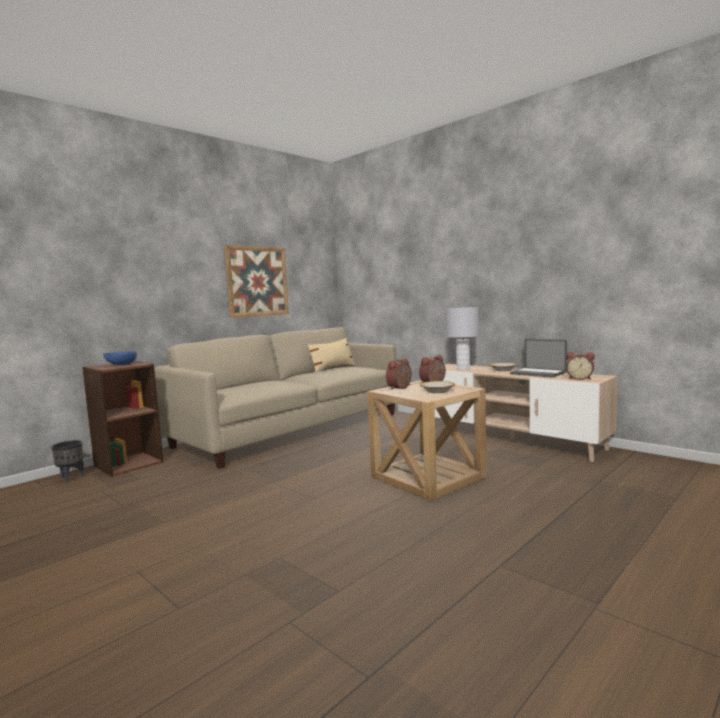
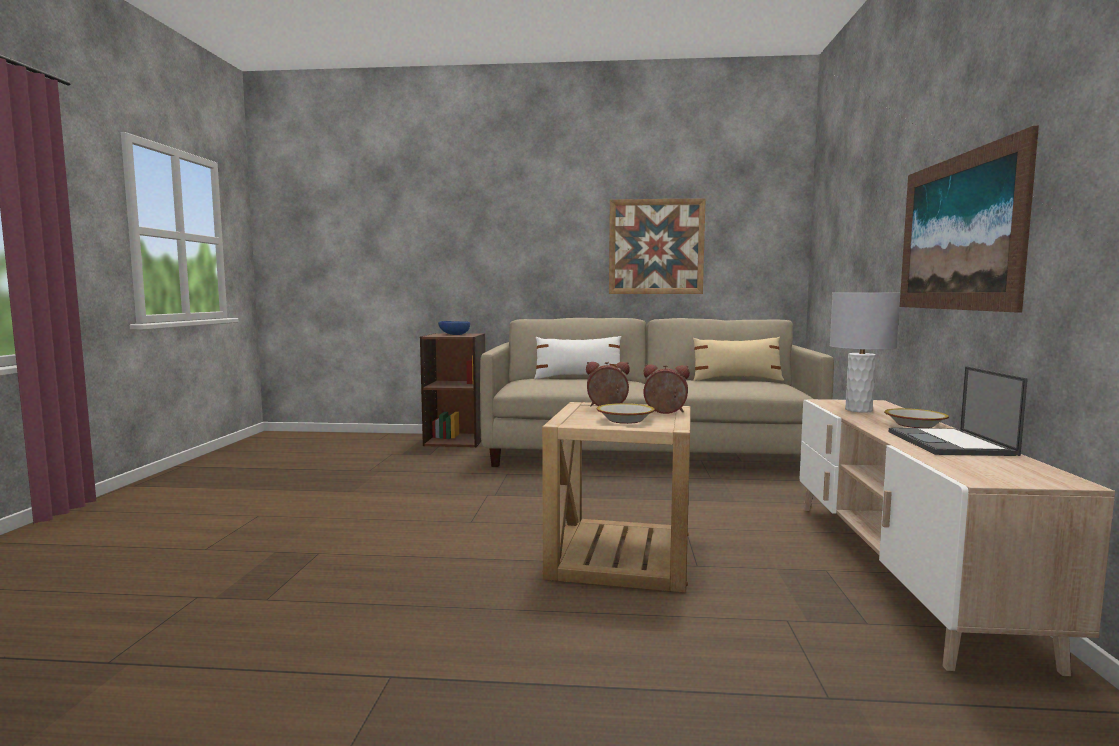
camera: 50 degrees right, 0 degrees up
(70, 478) = (404, 439): black planter -> none
(242, 384) = (578, 378): none -> white pillow
(497, 278) = (958, 233): none -> picture
(580, 378) = (978, 470): alarm clock -> none

